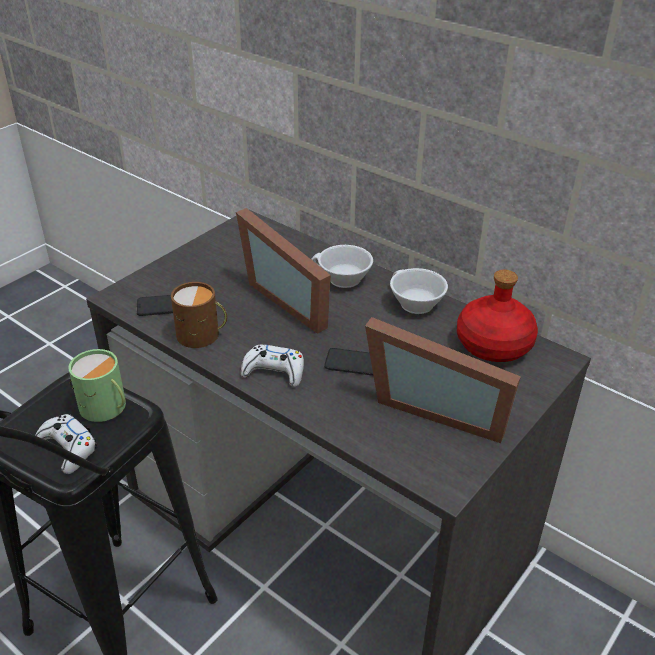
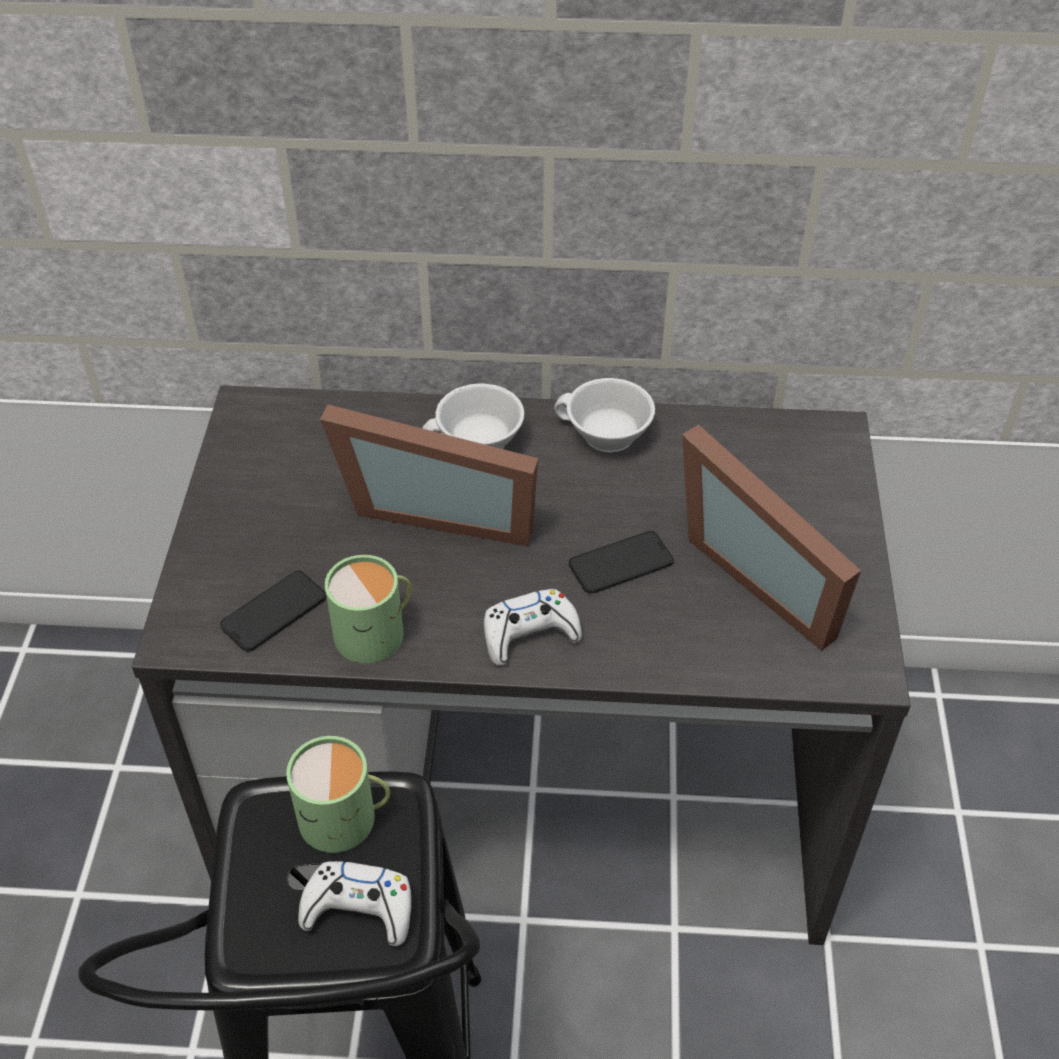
camera: 35 degrees left, 10 degrees up
(202, 335) = (376, 632): brown mug -> green mug
(438, 406) = (767, 572): picture frame -> picture frame turned 60 degrees clockwise
(494, 344) = (751, 448): red bottle -> none

